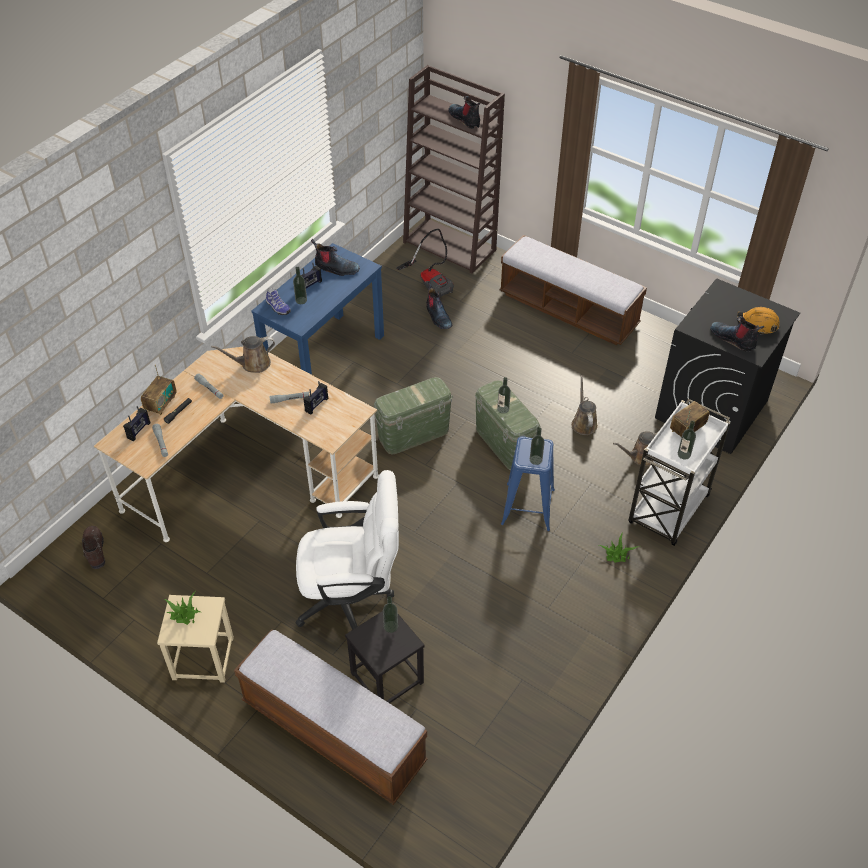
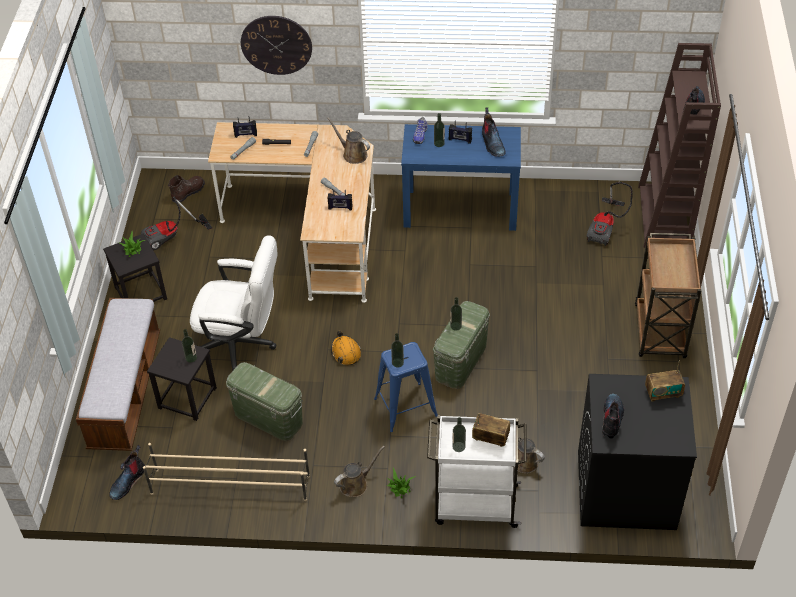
camera: 60 degrees right, 0 degrees up
(112, 312) = (276, 45): none -> wall clock
(147, 594) = (172, 237): none -> vacuum cleaner
(161, 404) = (278, 131): radio -> radio (663, 393)
(203, 658) = (140, 293): beige stool -> black stool
(352, 598) = (241, 344): white office chair -> white office chair turned 45 degrees counterclockwise
(413, 434) = (425, 301): green storage box -> green storage box (268, 418)
(438, 317) = (568, 252): boot -> boot (128, 481)
(526, 689) = (229, 484): none -> beige shoe rack
(568, 310) = (660, 333): bench -> brown cart
(583, 423) = (529, 403): brown watering can -> brown watering can (356, 484)
(757, 325) = (648, 430): orange hard hat -> orange hard hat (346, 352)

